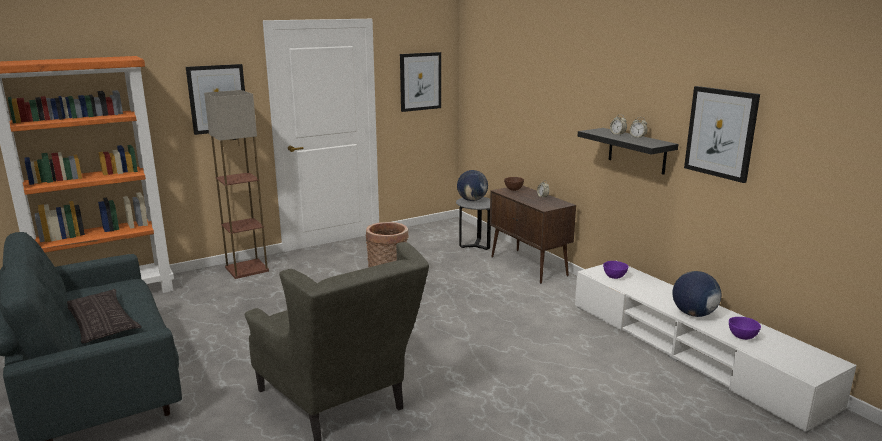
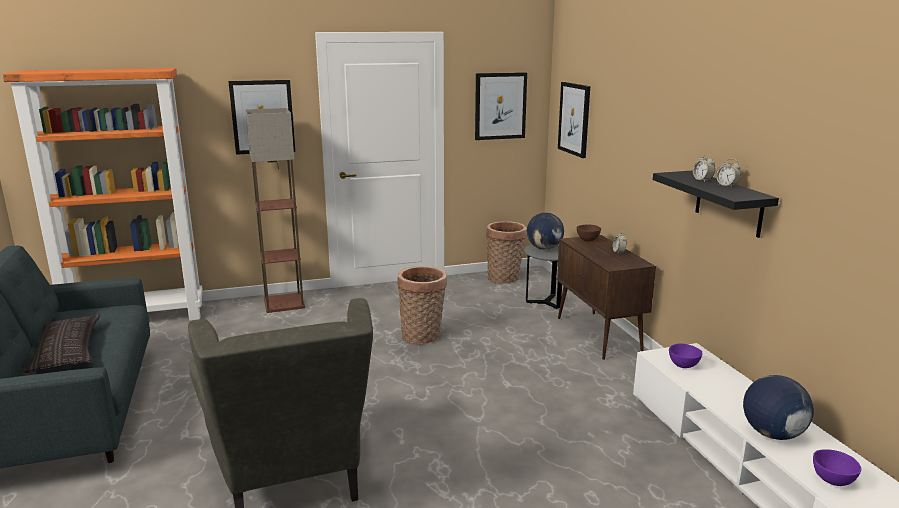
camera: 15 degrees right, 0 degrees up
(433, 230) = (505, 279): none -> basket
(721, 133) = (834, 186): picture -> picture (574, 119)

